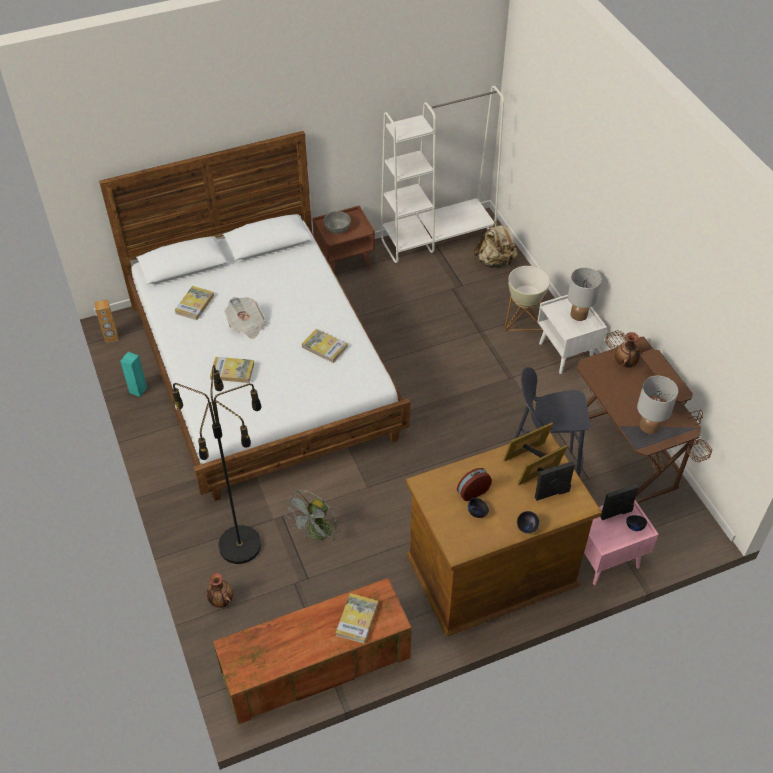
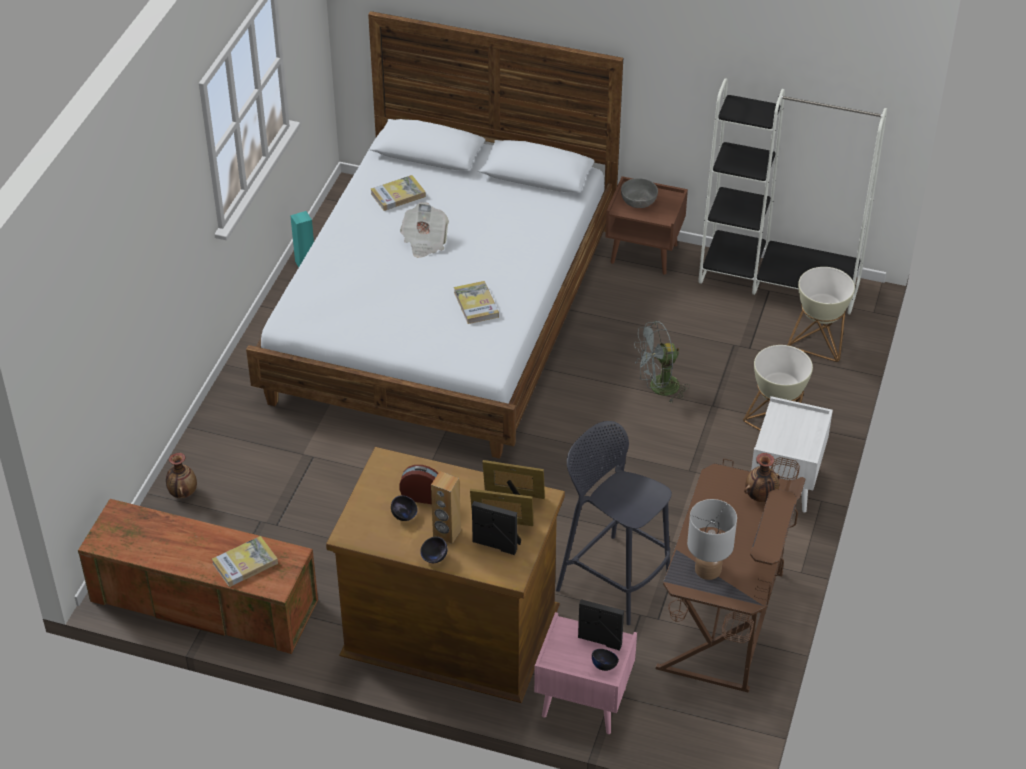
camera: 40 degrees right, 5 degrees down
(111, 337) = (332, 200): brown speaker -> brown speaker (446, 534)
(232, 371) = (363, 275): book -> none
(241, 545) = (249, 458): floor lamp -> none
(316, 534) = (326, 493): grey fan -> grey fan (658, 388)
(438, 238) = (779, 284): white clothes rack -> black clothes rack
(495, 261) = (818, 344): beige backpack -> planter
(578, 314) = (802, 434): grey table lamp -> none

